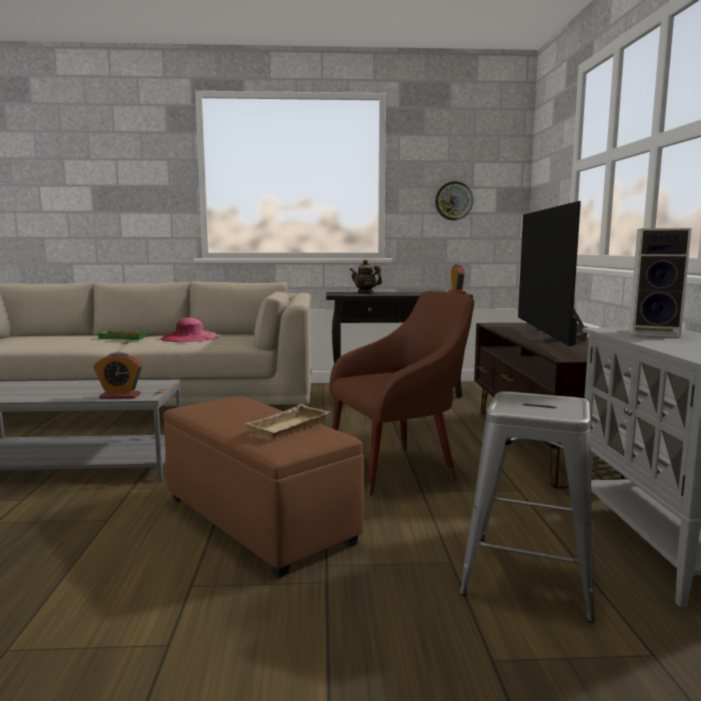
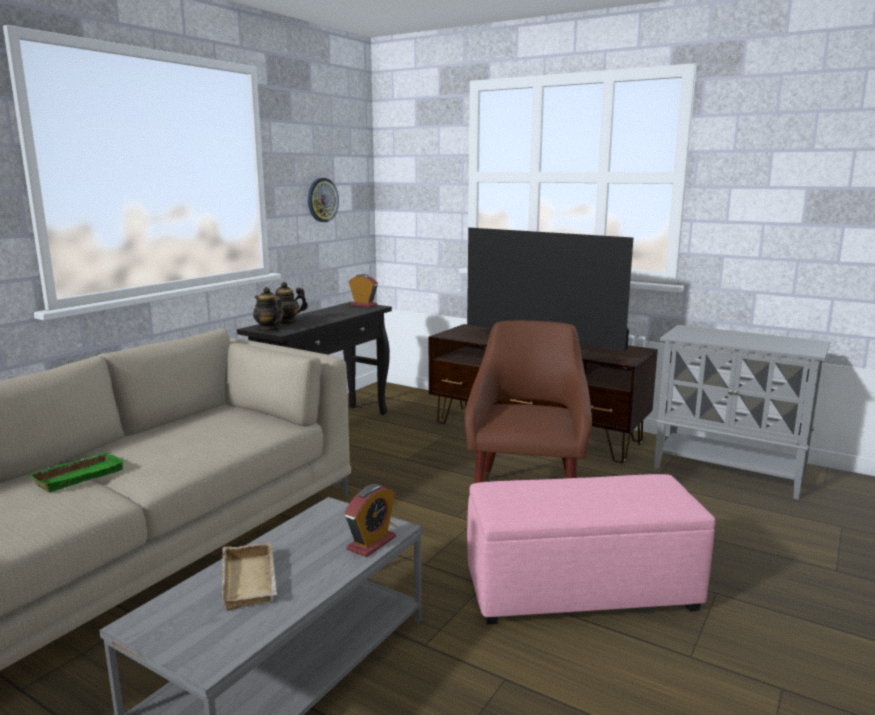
camera: 55 degrees left, 5 degrees up
(190, 337) = (176, 440): pink hat -> none
(258, 520) = (582, 590): brown ottoman -> pink ottoman
(289, 428) = (632, 488): beige tray -> beige tray (252, 581)
(338, 293) = (269, 329): none -> teapot
(530, 575) = (743, 521): grey stool -> none
(655, 333) = (705, 334): speaker -> none

